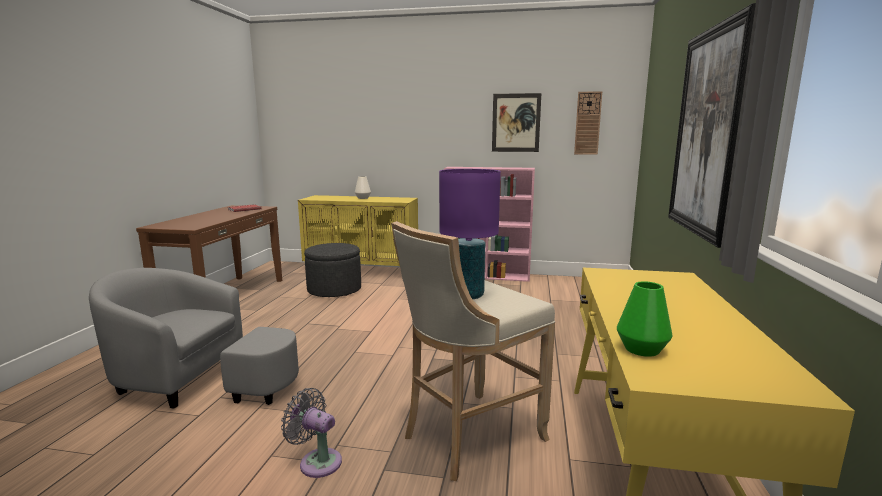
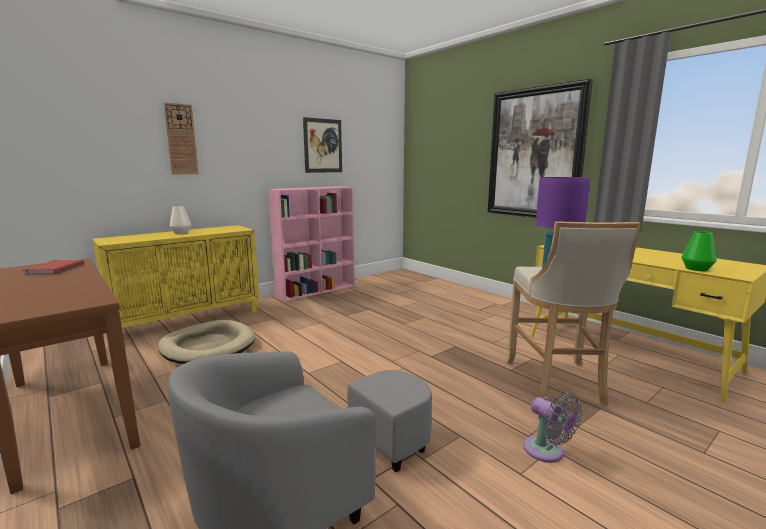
camera: 50 degrees left, 0 degrees up
(317, 461) = (547, 452): grey fan -> grey fan turned 105 degrees counterclockwise
(334, 290) = (208, 346): grey ottoman -> beige dog bed
(587, 123) = (373, 148): wall clock -> wall clock (181, 139)

